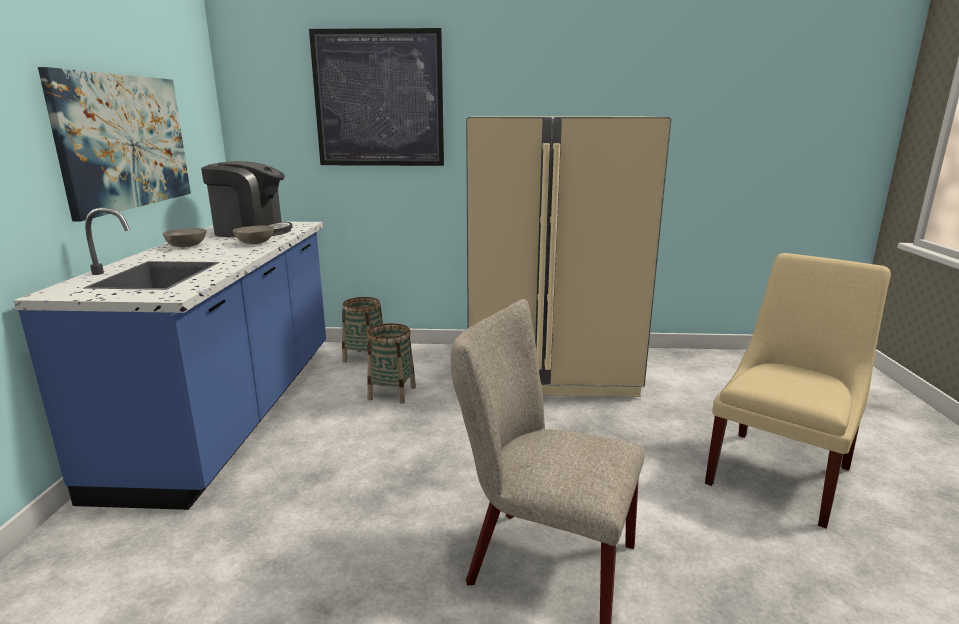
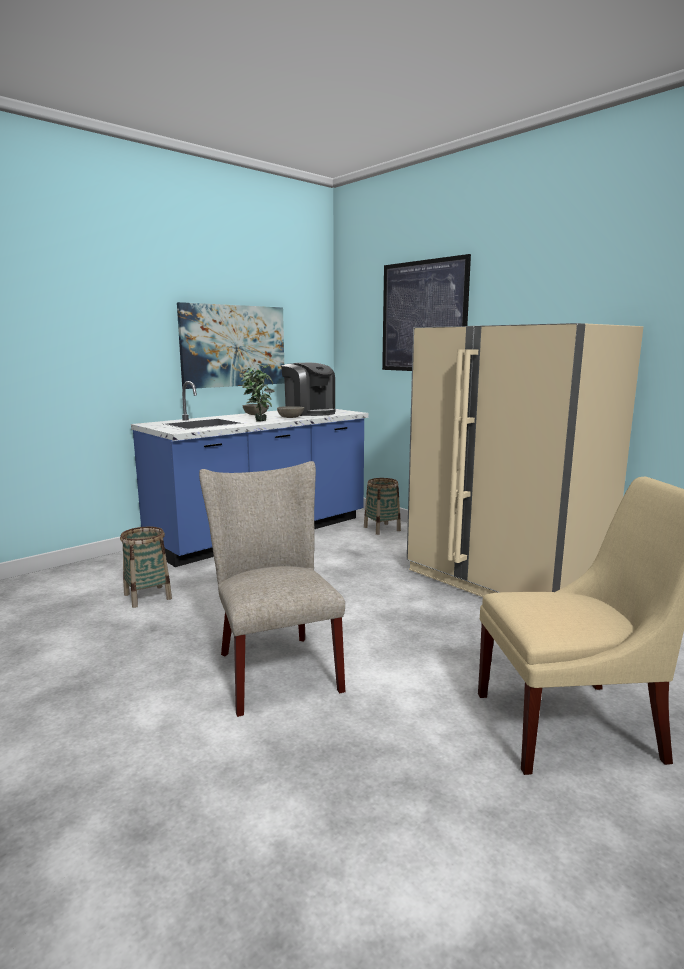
camera: 45 degrees right, 5 degrees down
(229, 255) = (258, 421): none -> potted plant
(392, 393) = (360, 553): basket -> basket (147, 596)

